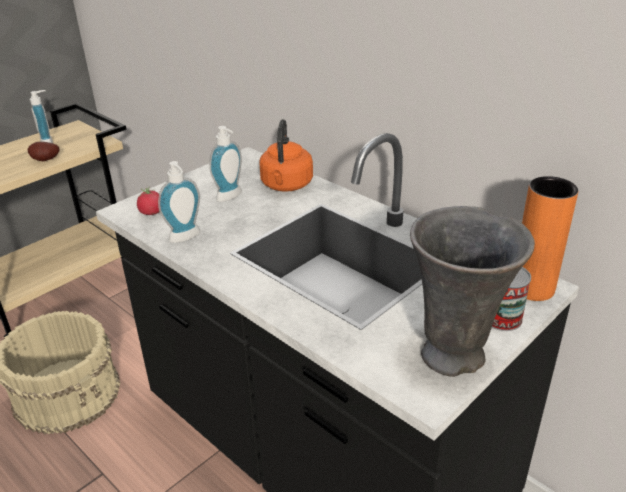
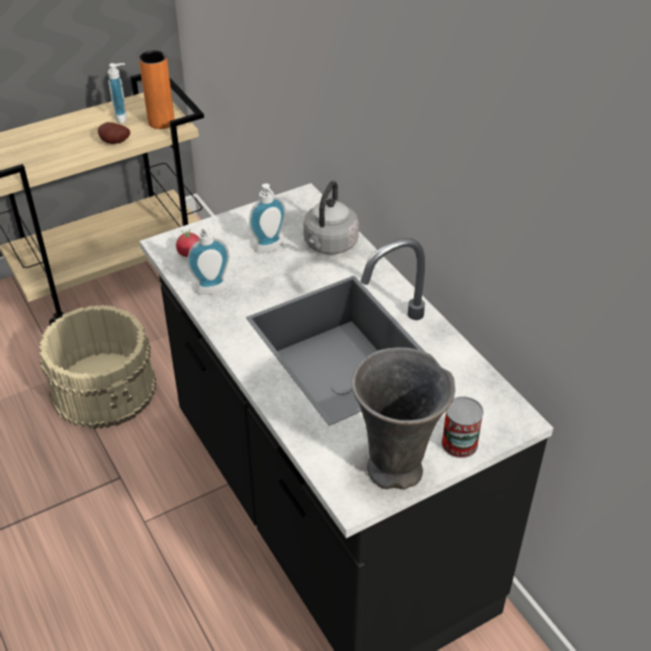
camera: 15 degrees right, 10 degrees up
(286, 186) = (329, 245): orange kettle -> grey kettle
(532, 288) = (506, 419): orange vase -> orange vase (161, 122)

